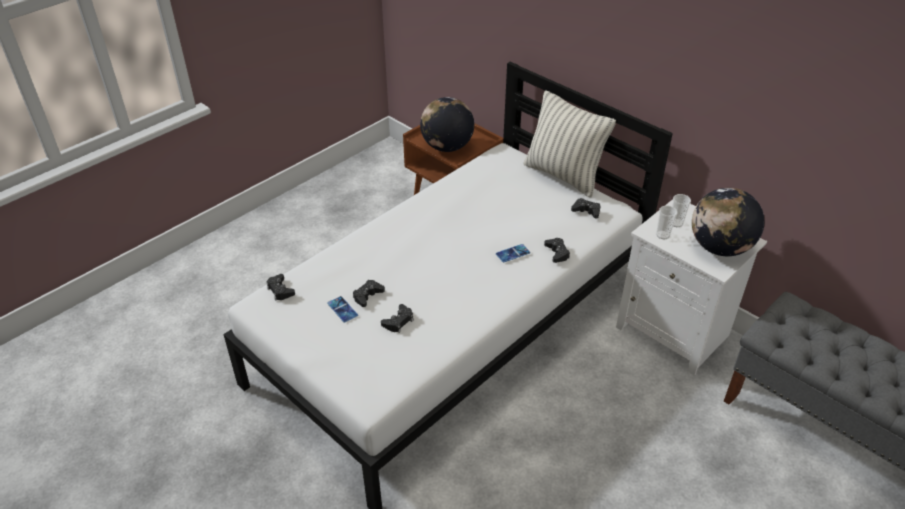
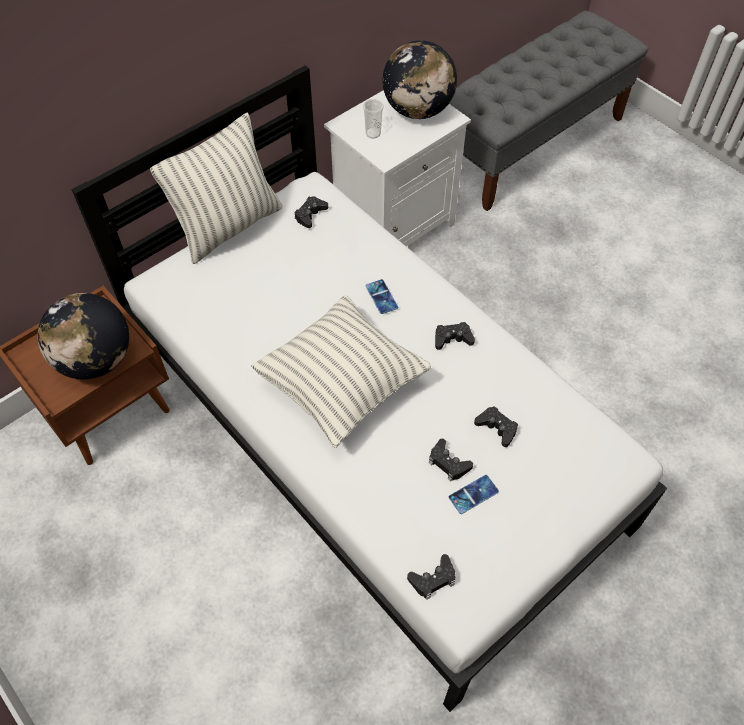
camera: 85 degrees left, 15 degrees up
(429, 240) = (342, 386): none -> pillow
(557, 253) = (384, 254): black game controller -> black game controller (452, 339)
(662, 235) = (392, 148): cup -> none

